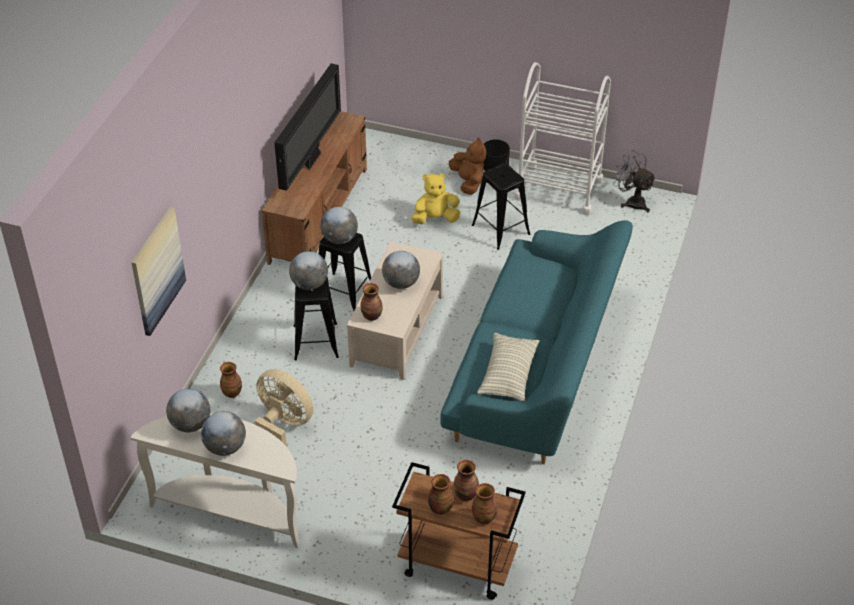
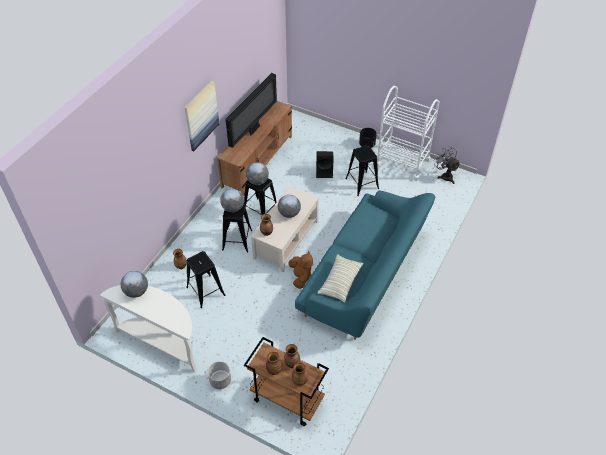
camera: 10 degrees right, 5 degrees up
(157, 271) = (129, 195): picture -> picture (201, 115)
(225, 447) = (153, 310): globe -> none
(283, 425) = (205, 291): beige fan -> black stool
(342, 554) = (220, 381): none -> grey planter
(435, 219) = (325, 172): yellow plush toy -> black speaker
(468, 182) = (349, 151): brown plush toy -> brown plush toy (300, 277)

